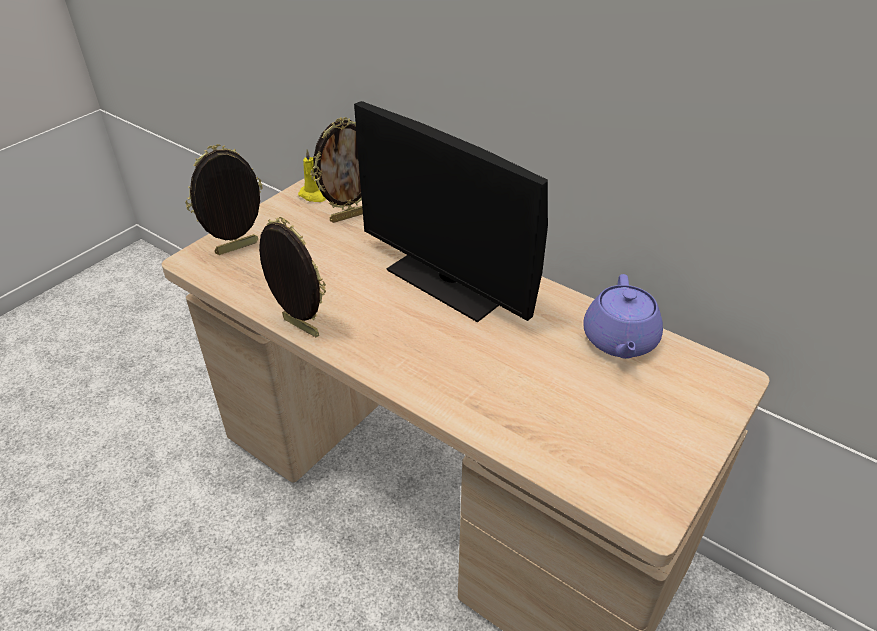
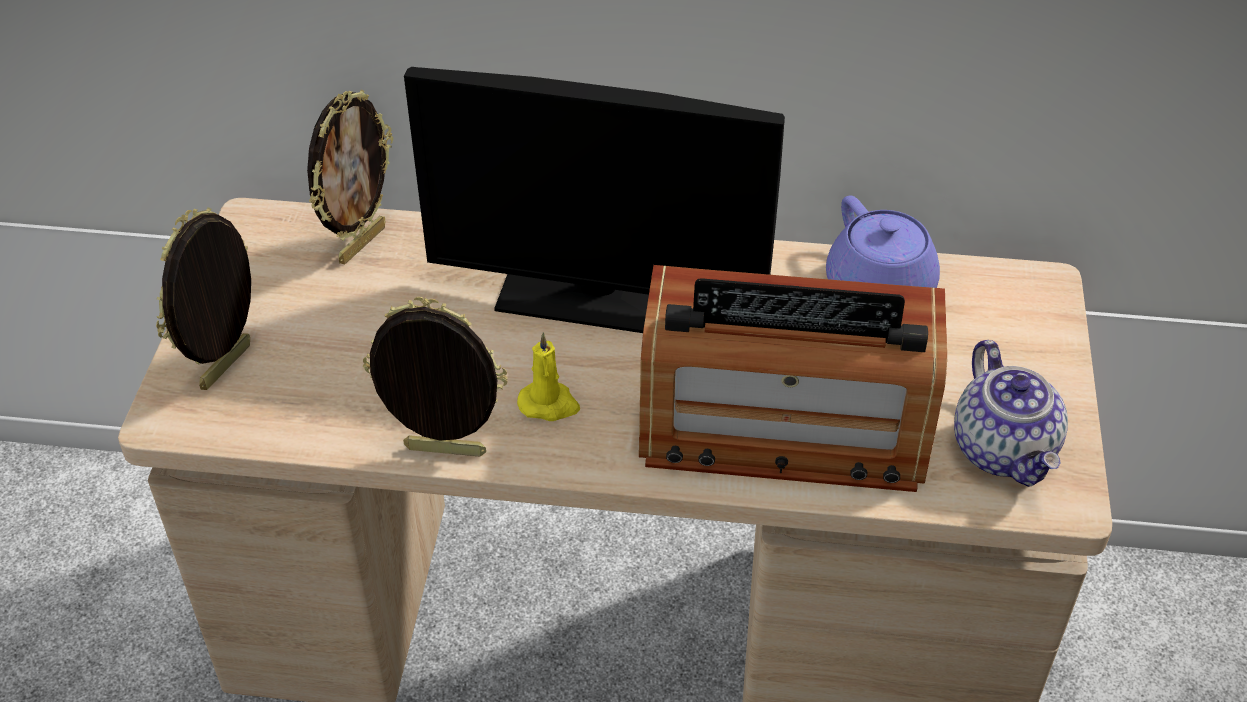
camera: 30 degrees left, 5 degrees up
(314, 195) = (270, 228): yellow candle -> yellow candle (549, 404)
(495, 392) = (782, 428): none -> radio
(631, 466) = (1005, 450): none -> teapot

